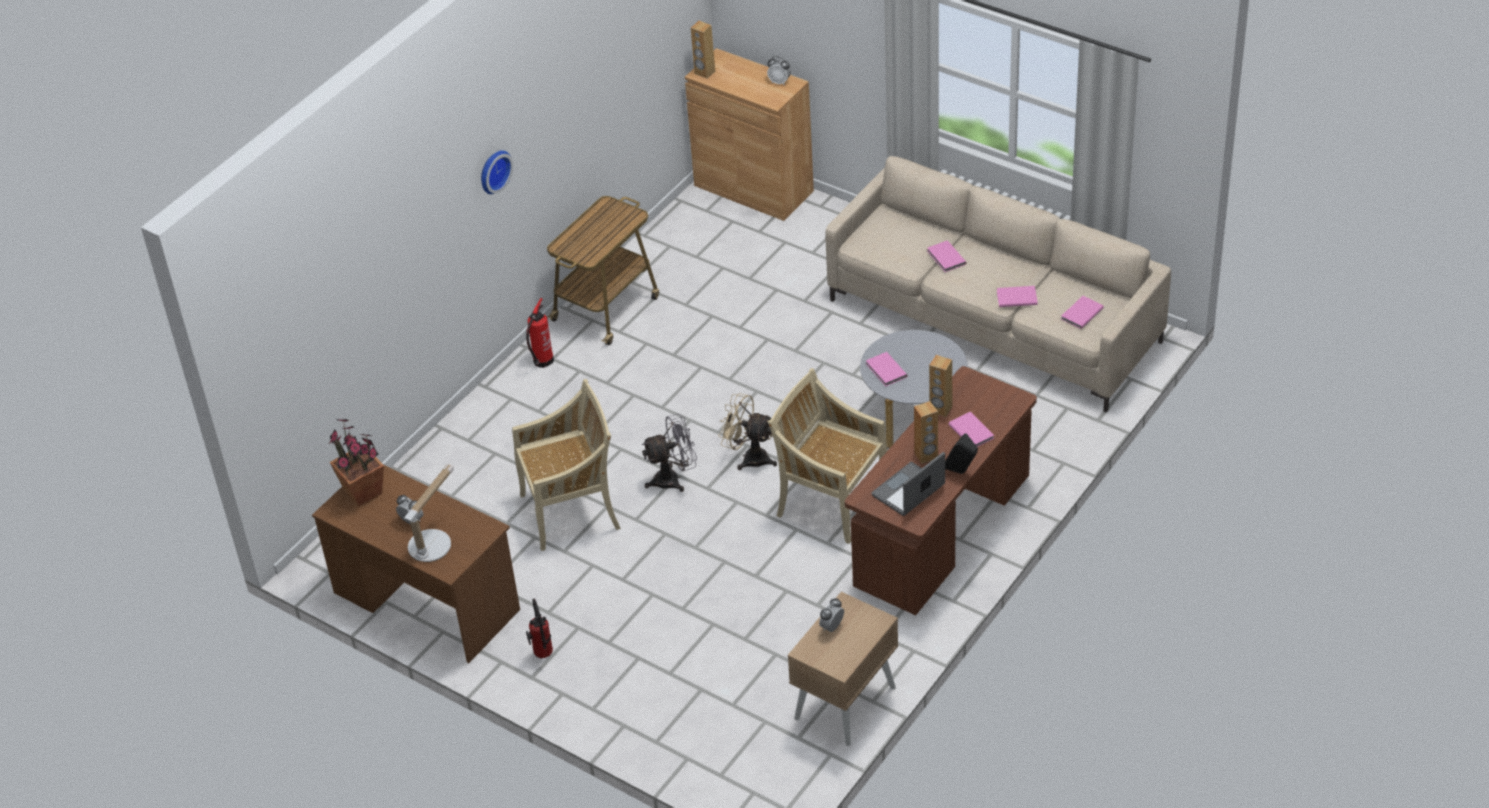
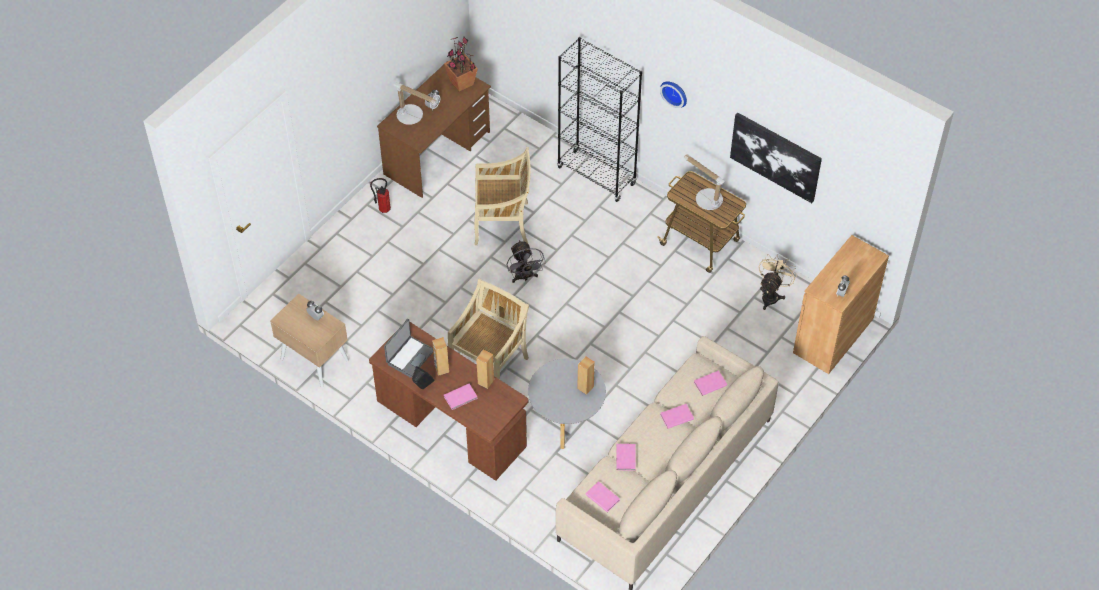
camera: 90 degrees right, 10 degrees up
(480, 417) = (596, 176): none -> black bookcase
(542, 362) = (647, 207): fire extinguisher -> none
(572, 511) = (503, 223): beige chair -> beige chair turned 75 degrees counterclockwise
(595, 231) = (706, 198): none -> table lamp
(599, 93) = (775, 156): none -> picture
(704, 72) = (856, 247): brown speaker -> brown speaker (585, 387)
(749, 457) = (539, 320): beige fan -> beige fan (771, 295)
(885, 371) = (563, 373): pink book -> pink book (709, 383)
(909, 491) = (409, 356): laptop -> laptop turned 75 degrees clockwise

